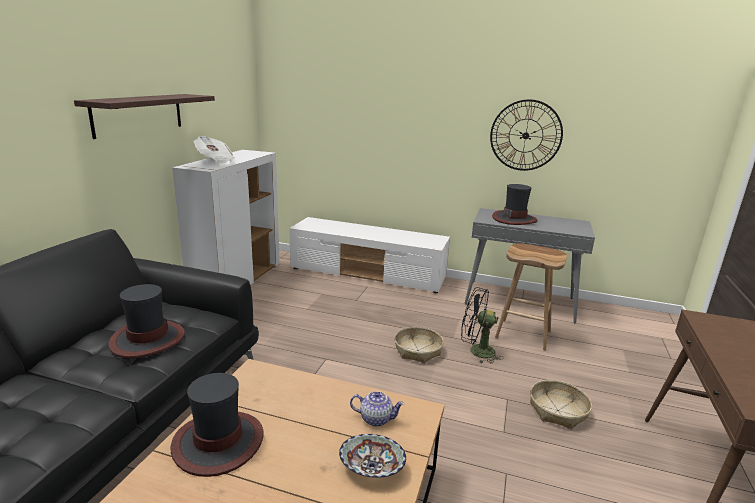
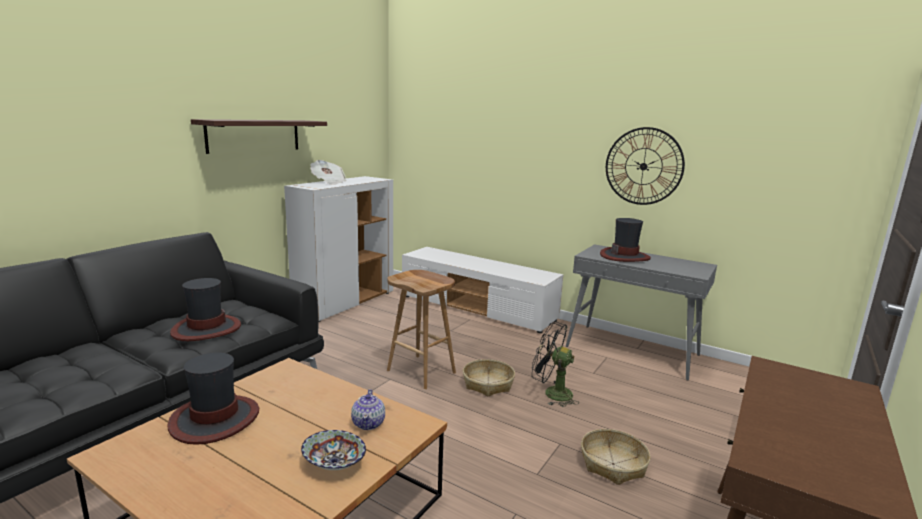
camera: 15 degrees right, 5 degrees down
(375, 418) = (369, 423): teapot -> teapot turned 60 degrees clockwise
(524, 334) = (617, 384): brown stool -> brown stool (422, 371)

